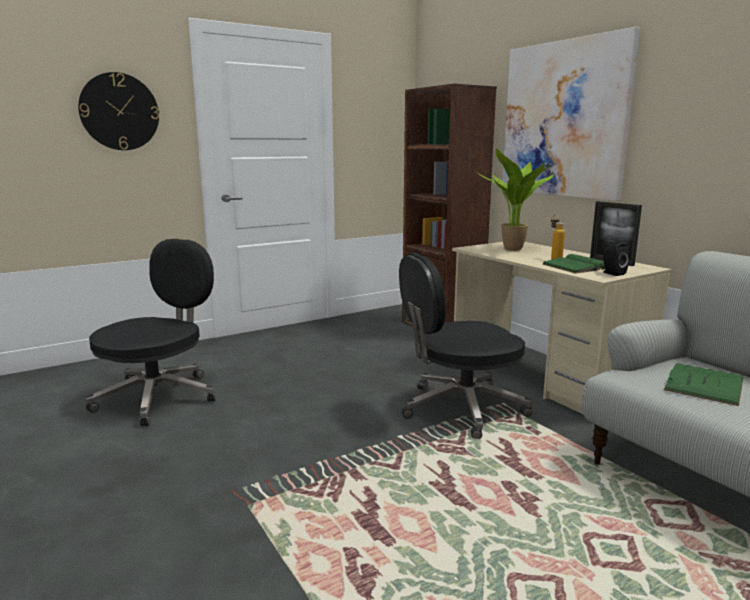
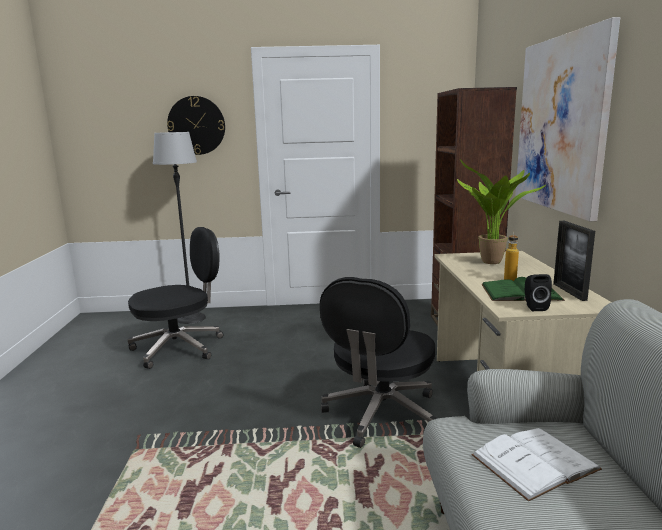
camera: 30 degrees right, 0 degrees up
(132, 365) = (191, 318): none -> floor lamp
(460, 408) = (381, 415): black office chair -> black office chair turned 75 degrees counterclockwise
(704, 384) = (535, 462): green book -> white book

